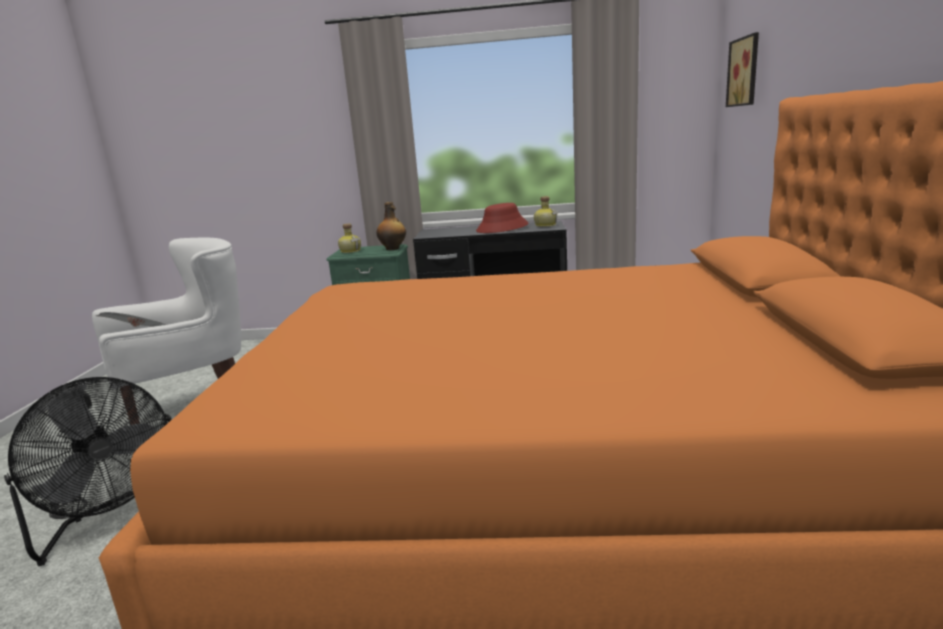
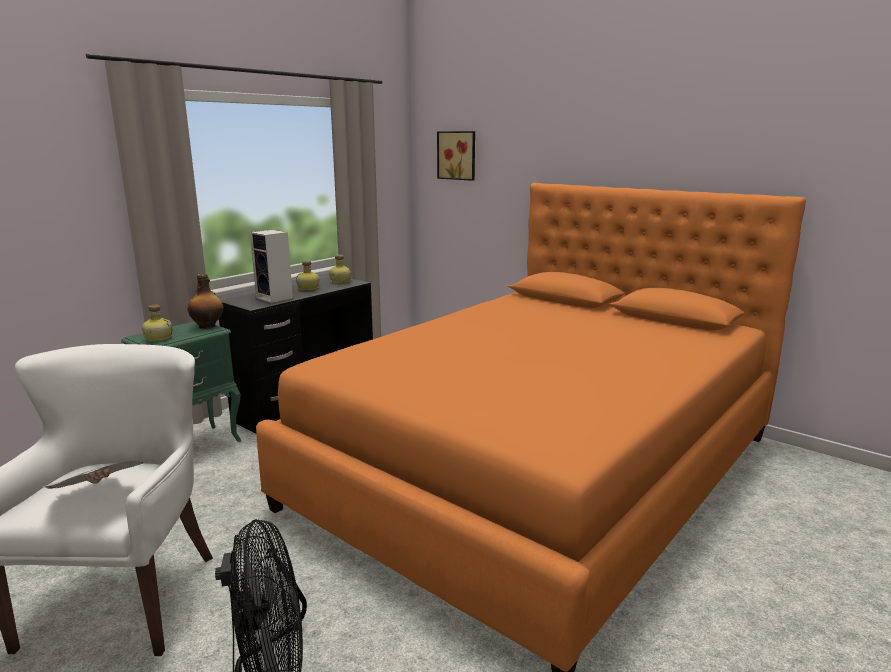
camera: 55 degrees left, 0 degrees up
(456, 232) = (275, 298): none -> speaker
(502, 228) = (308, 288): red hat -> bottle

